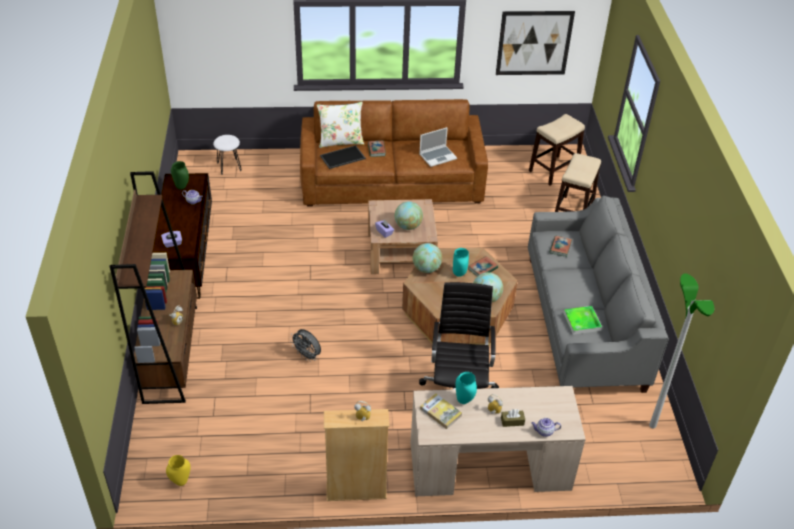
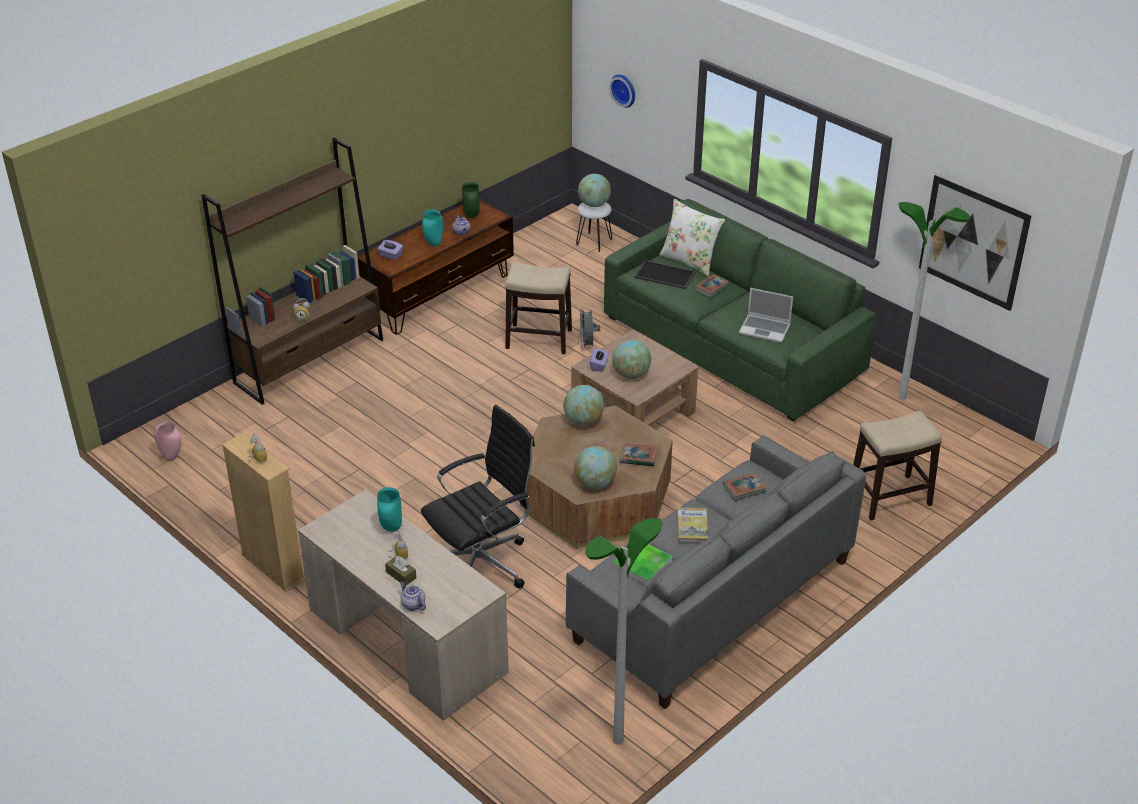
camera: 50 degrees right, 5 degrees down
(181, 482) = (171, 458): yellow vase -> pink vase
(221, 47) = (624, 90): none -> wall clock
(224, 139) = (594, 204): none -> globe
(307, 356) = (406, 438): grey fan -> grey fan (587, 345)
(391, 181) = (732, 345): brown sofa -> green sofa
(440, 412) = (357, 521): book -> book (692, 527)
(459, 274) = (606, 446): turquoise vase -> turquoise vase (433, 244)
(505, 157) = (902, 397): none -> floor lamp
(554, 170) = (942, 443): stool -> stool (539, 339)

